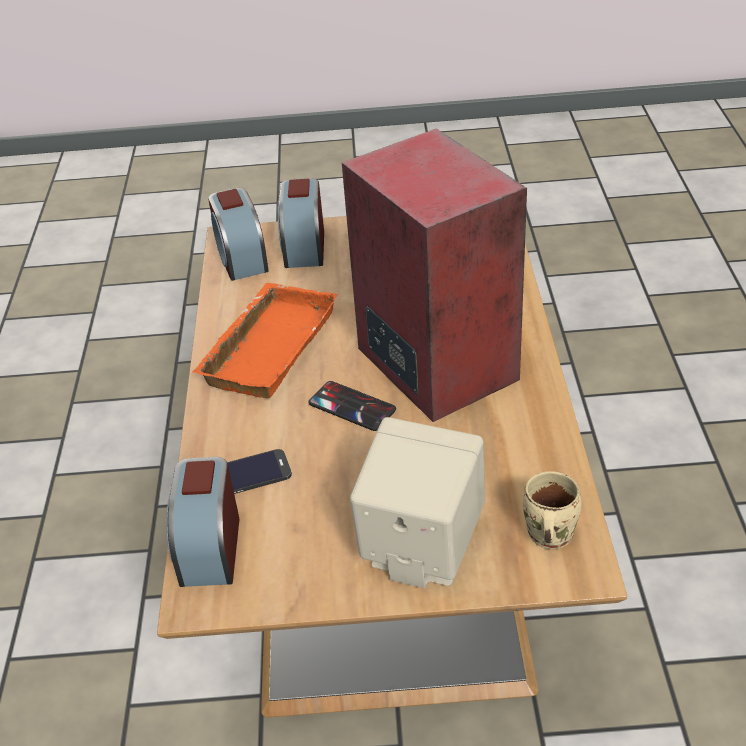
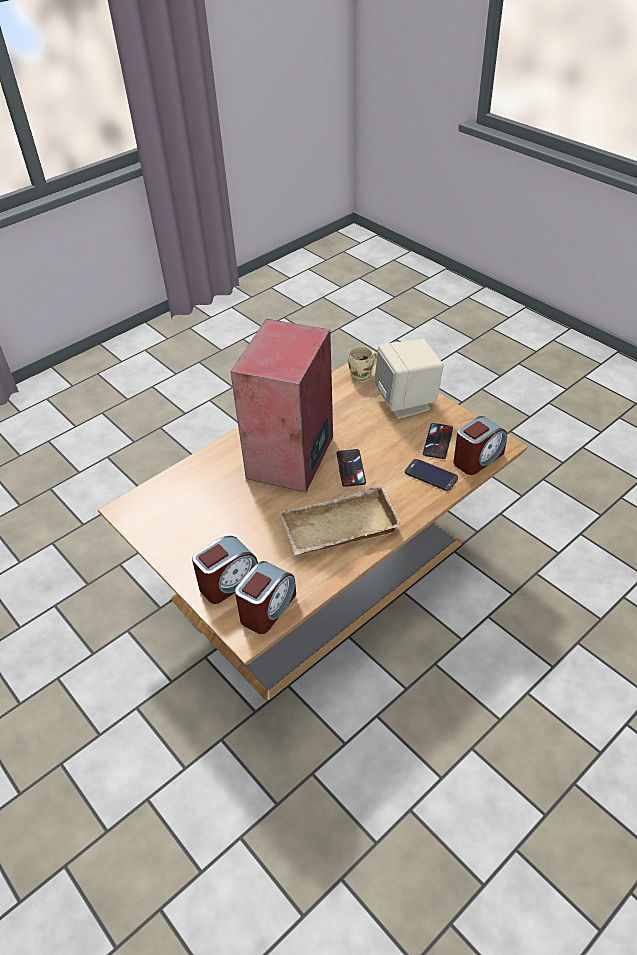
camera: 130 degrees left, 5 degrees up
(267, 346) = (339, 530): orange tray -> beige tray
(294, 527) = (438, 441): none -> phone

